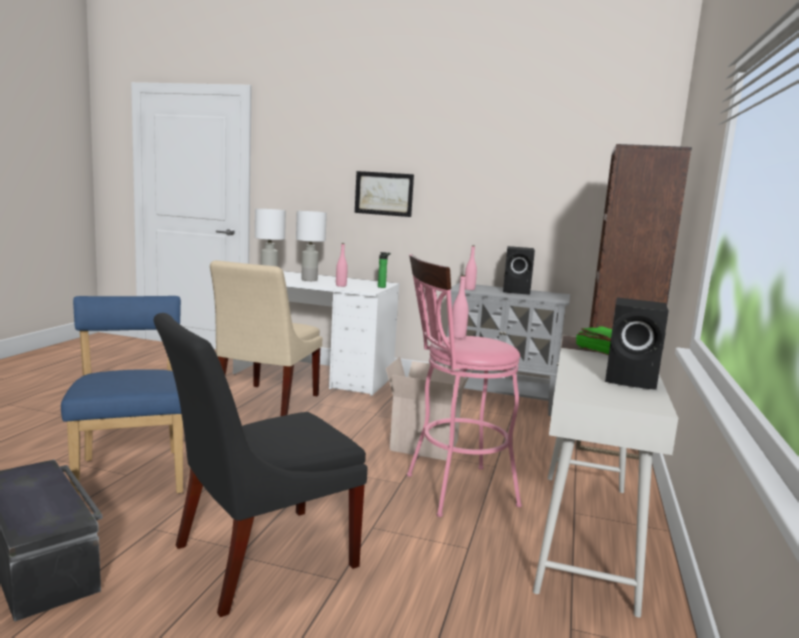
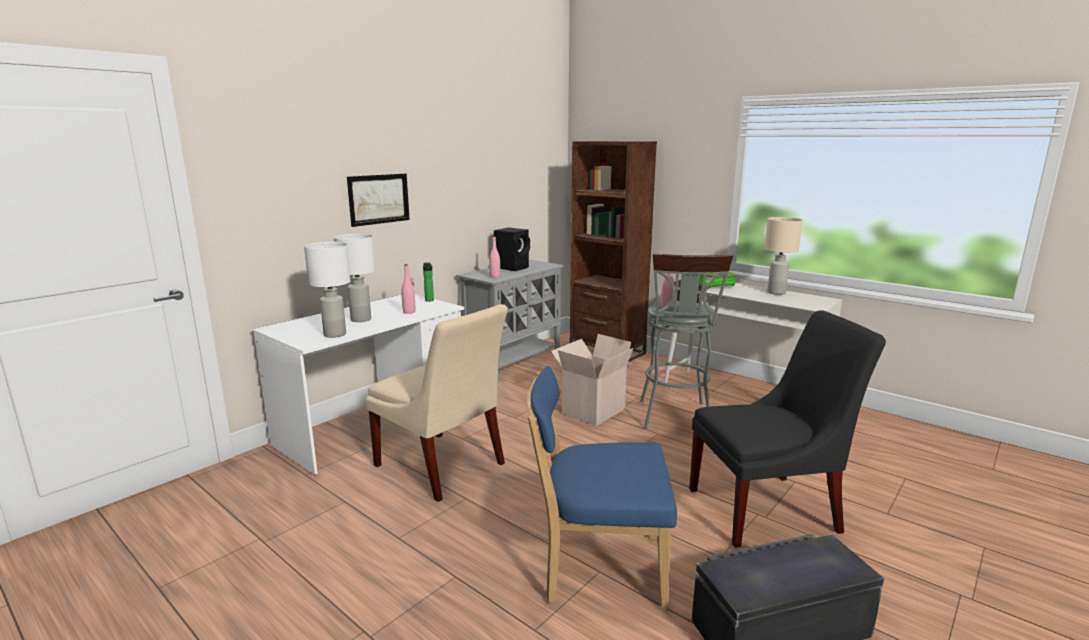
camera: 65 degrees left, 5 degrees up
(257, 558) = (769, 509): black chair -> black chair turned 90 degrees counterclockwise
(452, 491) = (675, 418): pink stool -> grey stool
(632, 380) = (776, 292): black speaker -> beige table lamp

